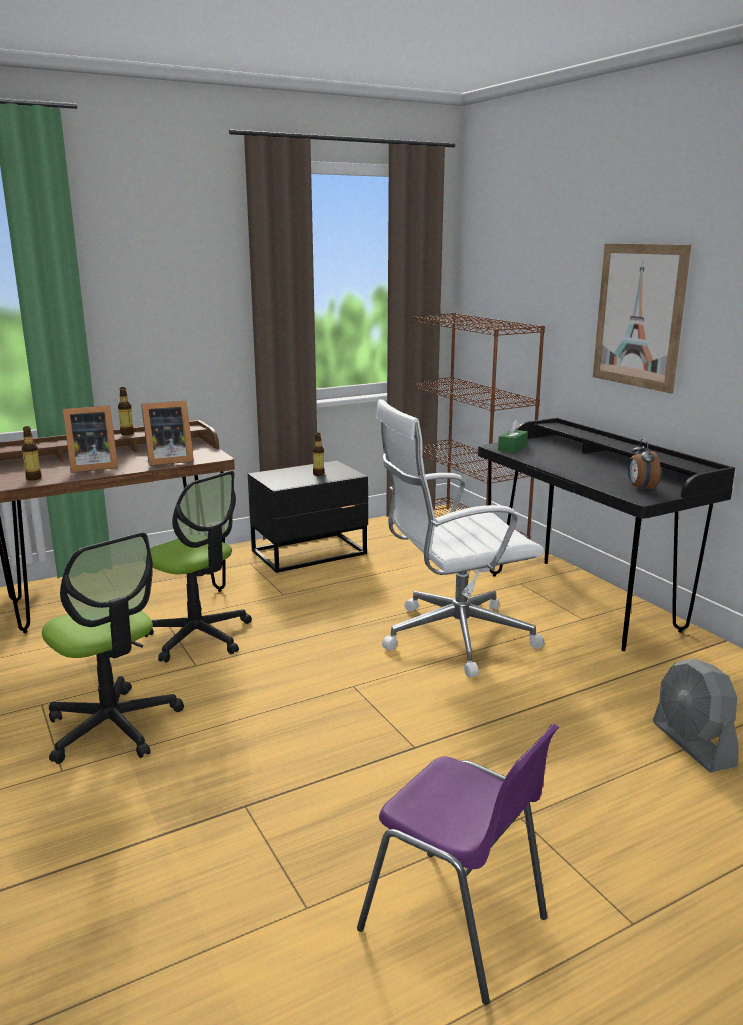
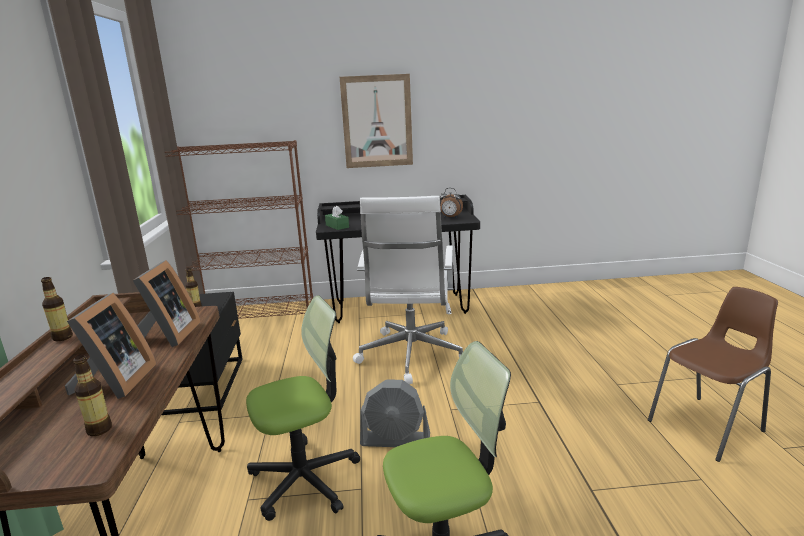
camera: 65 degrees left, 0 degrees up
(457, 925) = (708, 426): purple chair -> brown chair
(693, 744) = (562, 323): grey fan -> grey fan (395, 440)

